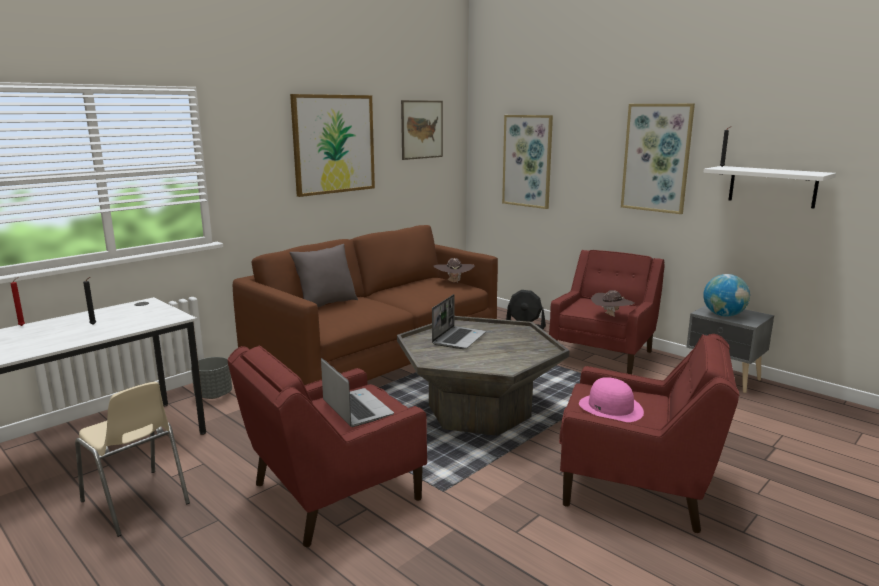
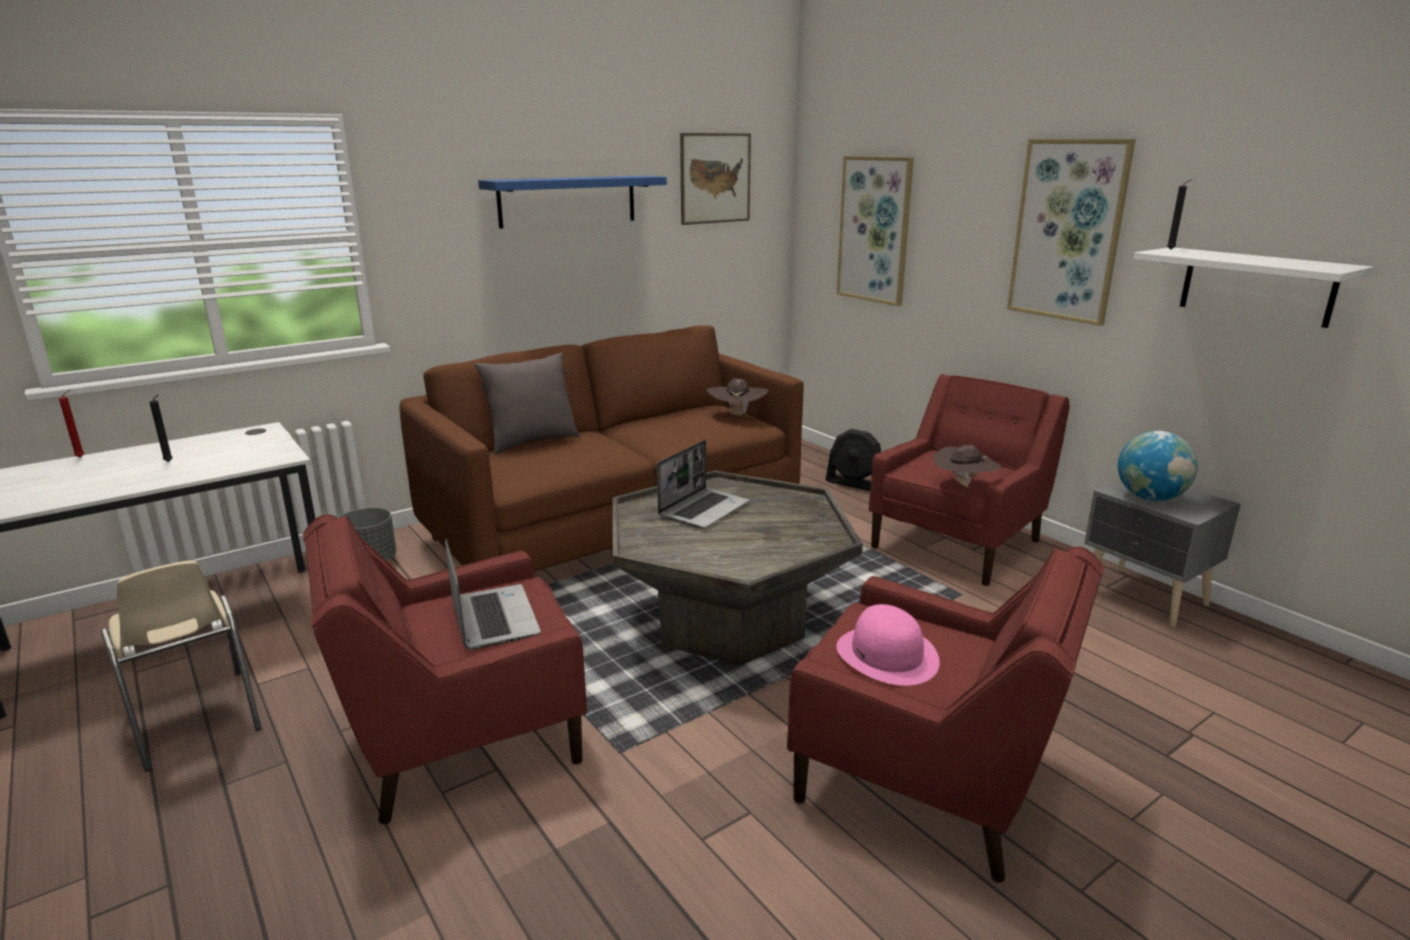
camera: 10 degrees right, 5 degrees up
(334, 144) = (568, 201): picture -> blue shelf

